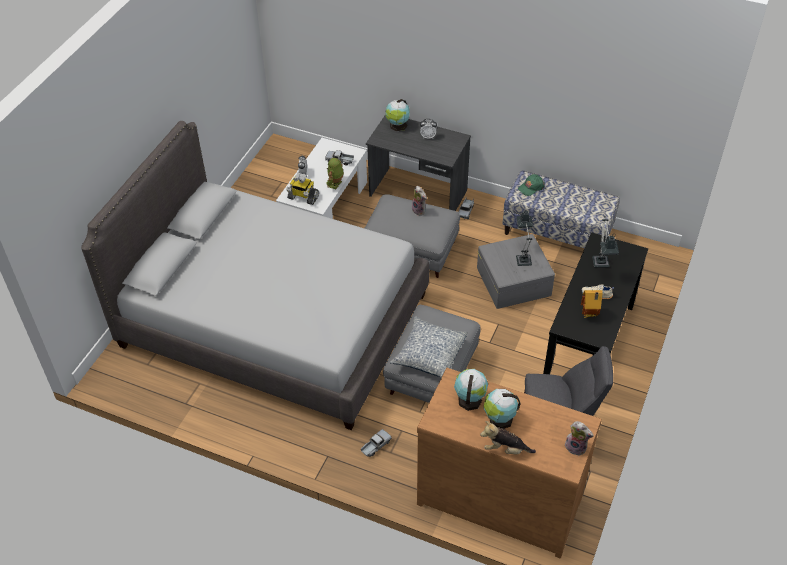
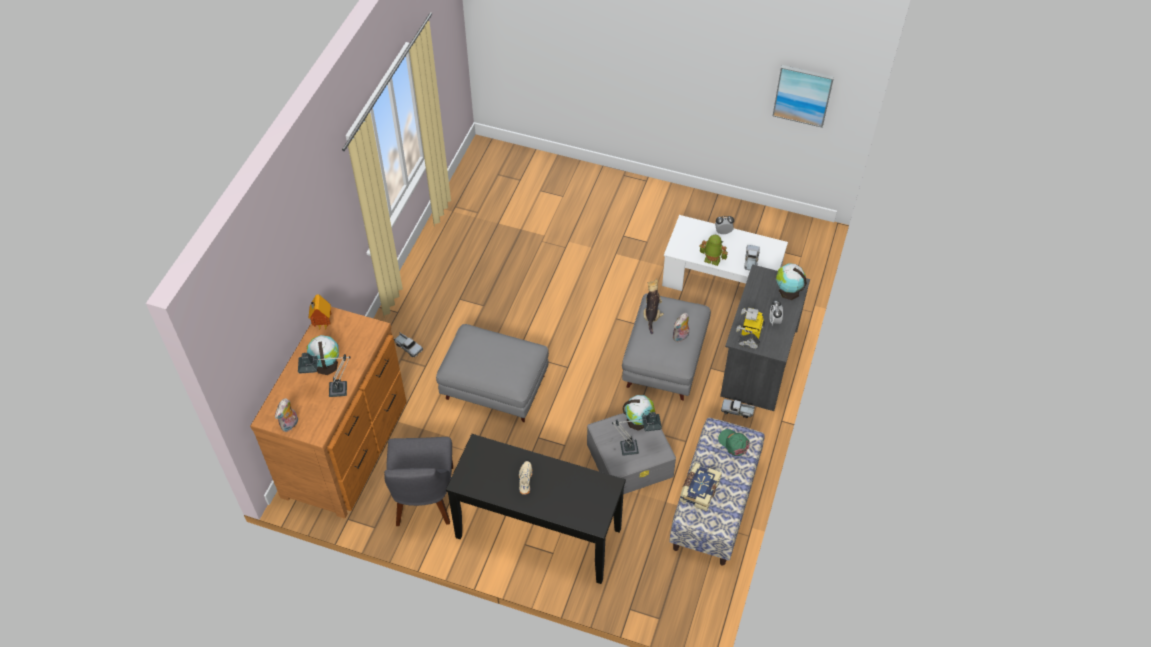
camera: 85 degrees right, 5 degrees up
(233, 47) = (802, 95): none -> picture
(274, 320) = (556, 255): grey bed -> none
(303, 197) = (686, 235): toy robot -> toy robot (750, 335)
(429, 354) = (475, 355): pillow -> none
(469, 399) = (350, 341): globe -> globe (638, 421)
(505, 449) = (292, 369): plush toy -> plush toy (652, 314)
(576, 211) = (699, 490): none -> book
(589, 315) = (495, 471): toy house -> toy house (322, 324)
(601, 266) = (570, 486): table lamp -> table lamp (332, 390)

